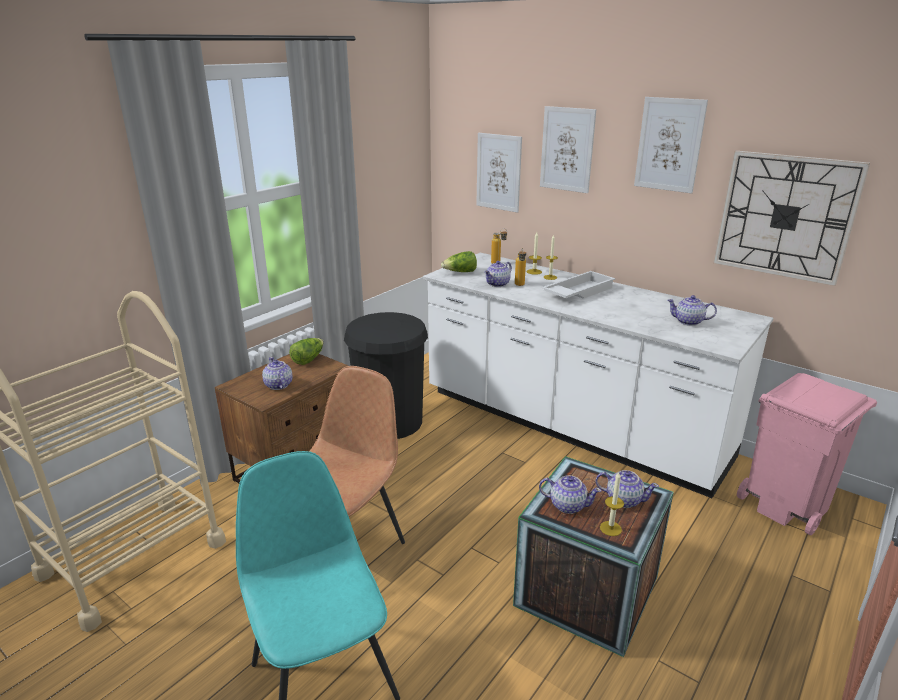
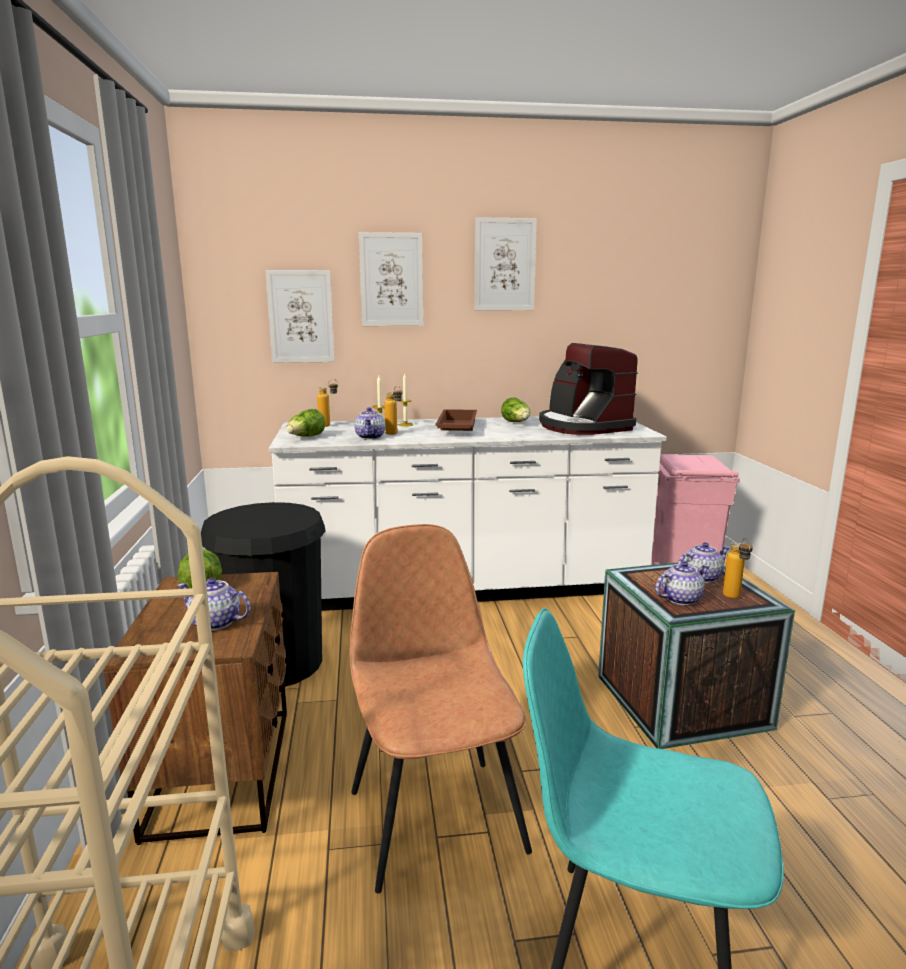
camera: 45 degrees left, 10 degrees down
(577, 292) = (455, 428): white tray -> brown tray
(610, 528) = (734, 598): candle -> bottle
(640, 300) = (517, 423): none -> lettuce
(689, 322) = (583, 426): teapot -> coffee machine
(785, 216) = (615, 320): wall clock -> none

